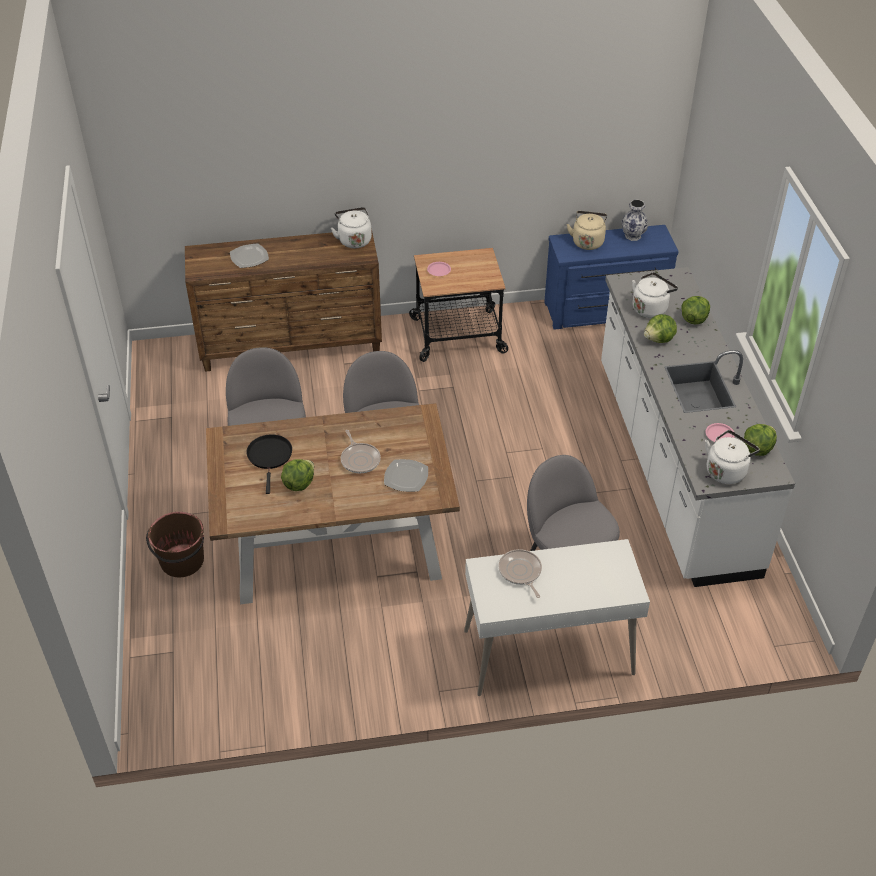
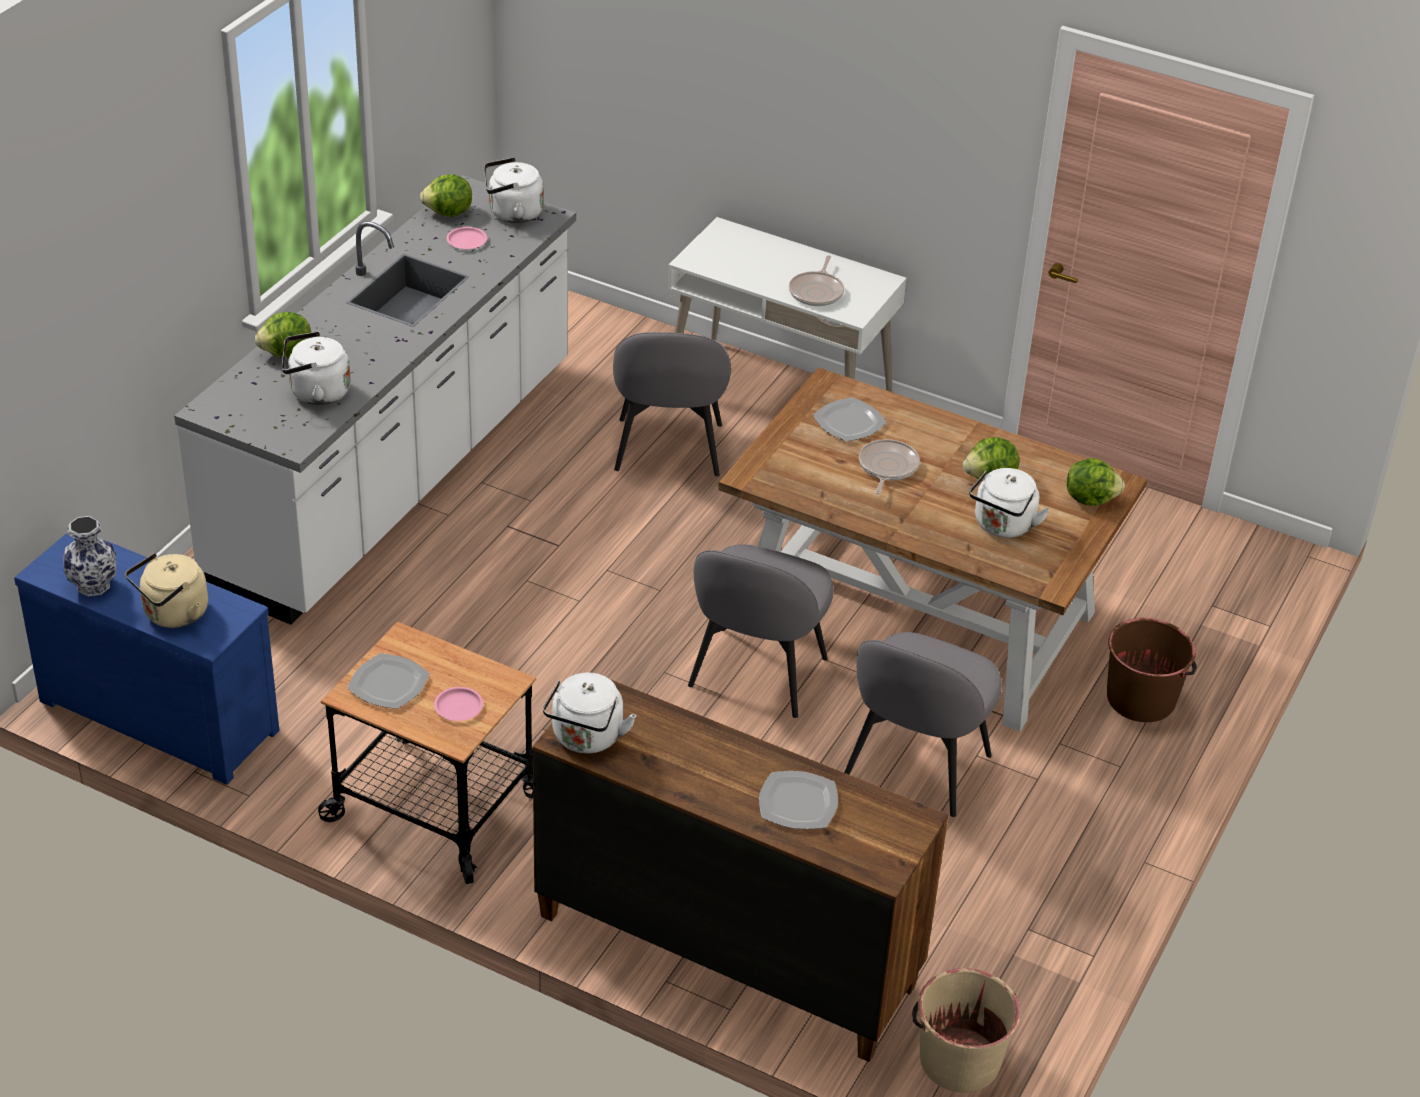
camera: 145 degrees left, 5 degrees down
(169, 356) = (958, 1059): none -> beige bucket
(270, 457) = (1002, 526): black frying pan -> white kettle
(476, 265) = (389, 683): none -> plate
(659, 339) = (369, 354): lettuce -> lettuce (1090, 498)

